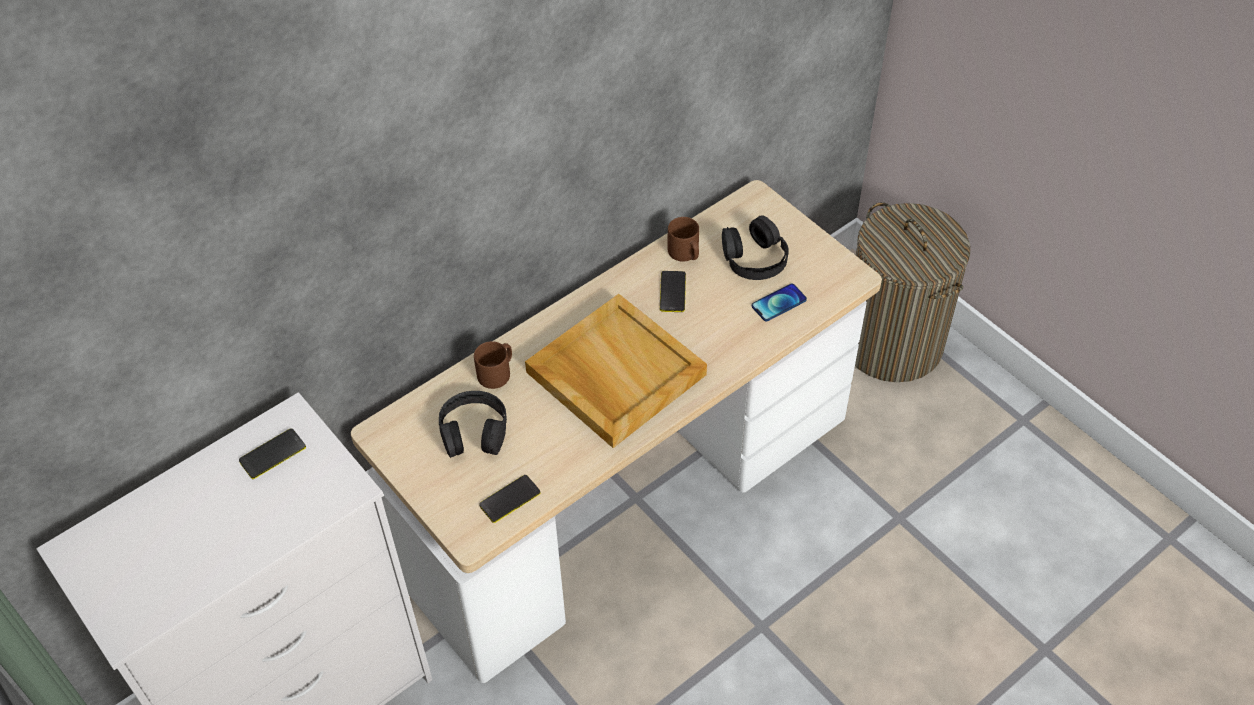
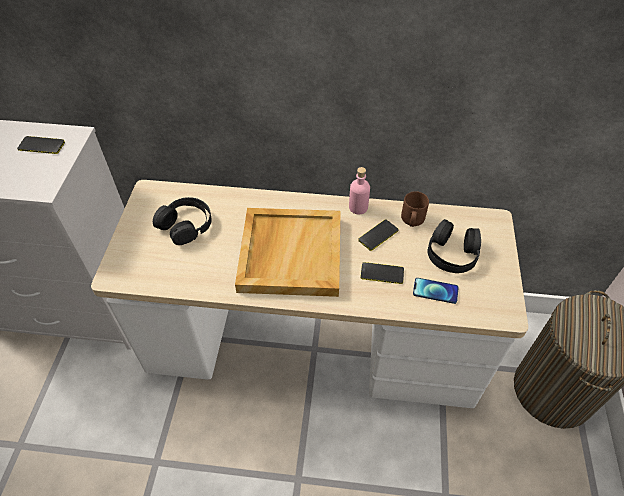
camera: 45 degrees right, 0 degrees up
(497, 373) = (234, 205): brown mug -> none
(510, 499) = (154, 273): phone -> phone (382, 273)
(621, 279) = (358, 207): none -> pink bottle

